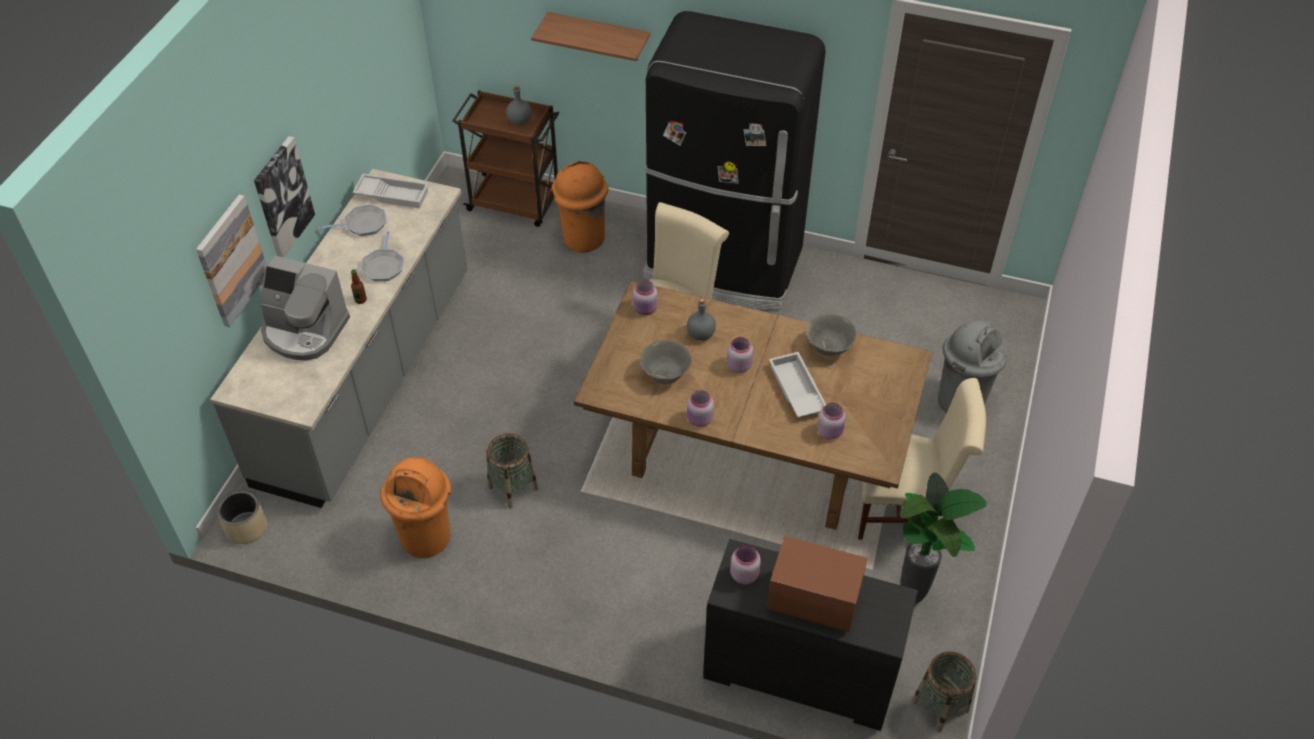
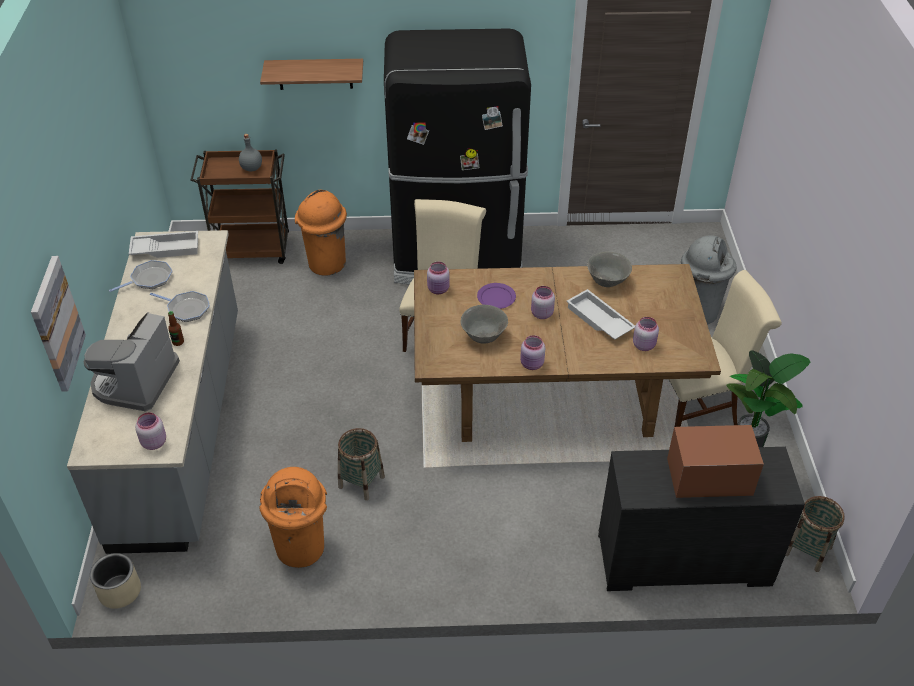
camera: 20 degrees left, 5 degrees down
(282, 197) = (81, 260): picture -> none
(304, 331) = (135, 382): coffee machine -> coffee machine turned 105 degrees clockwise
(383, 266) = (186, 309): frying pan -> frying pan turned 45 degrees counterclockwise
(700, 334) = (496, 297): grey bottle -> purple plate
(743, 574) = (639, 476): pink jar -> pink jar (153, 442)

